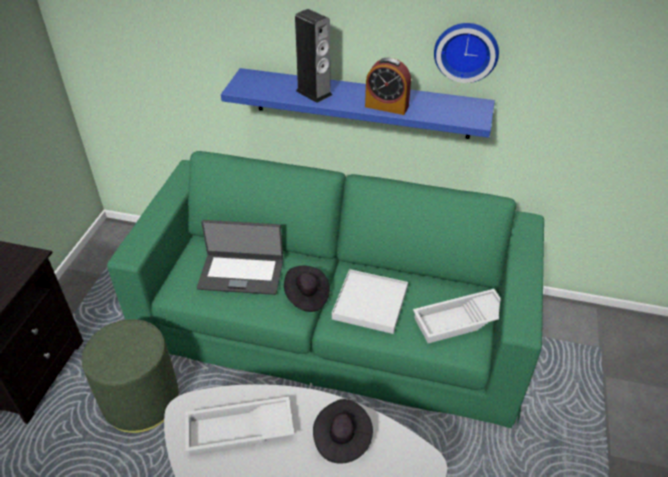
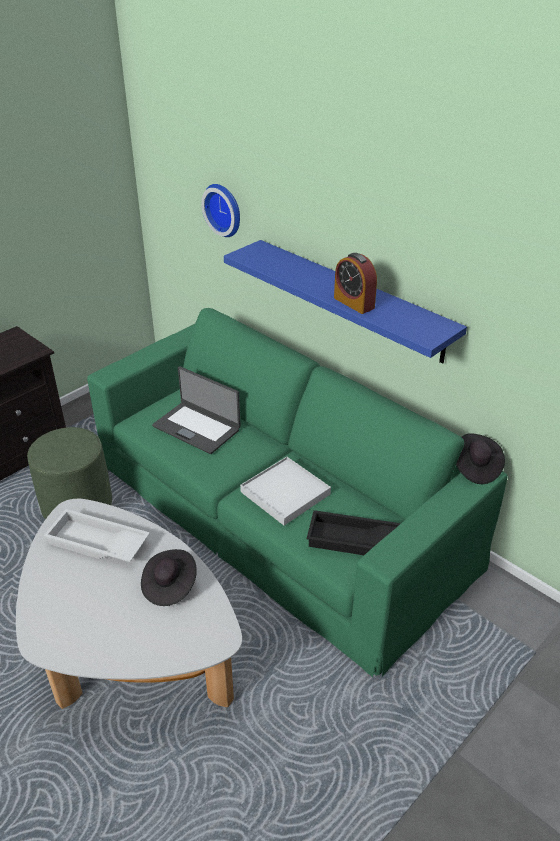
camera: 30 degrees right, 5 degrees down
(306, 296) = (237, 466): black hat -> black hat (475, 468)
(314, 93) = (301, 275): speaker -> none
(460, 321) = (356, 541): white tray -> black tray
(466, 51) = (442, 266): wall clock -> wall clock (224, 209)

